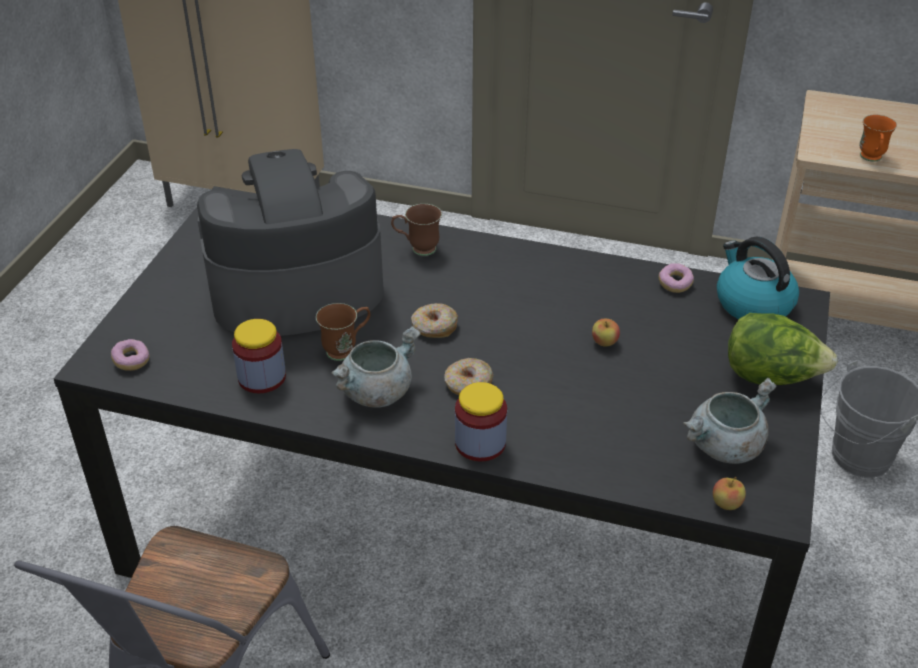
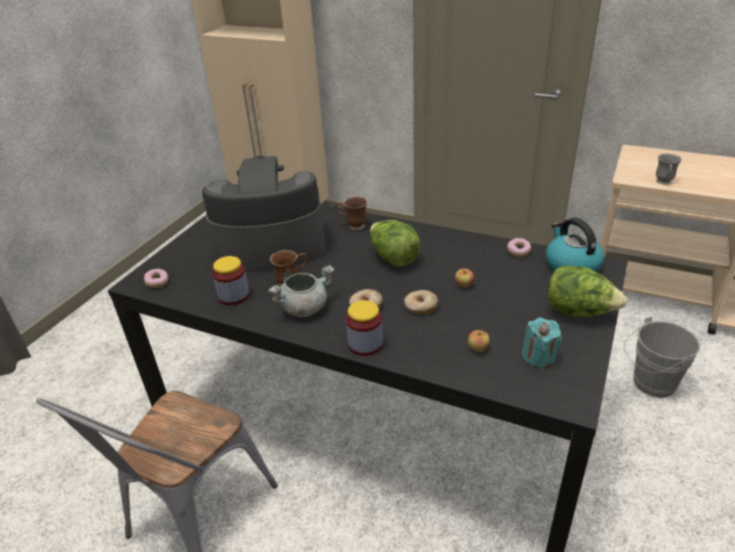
camera: 10 degrees right, 5 degrees down
(434, 327) = (352, 271): donut -> donut (420, 307)
(492, 303) = (393, 258): none -> lettuce
(724, 448) = (539, 357): grey cooking pot -> turquoise candle
(726, 504) = (535, 396): apple -> apple (477, 348)
(871, 159) = (664, 183): orange mug -> grey mug

